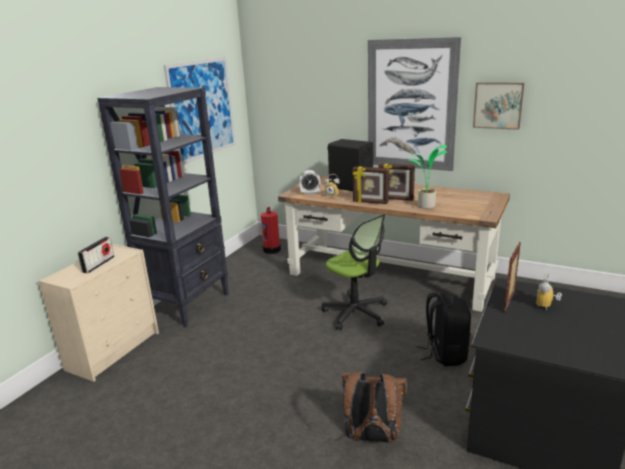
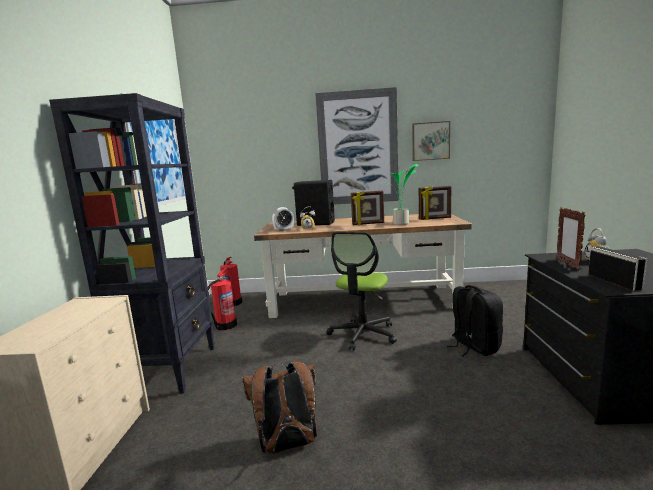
camera: 25 degrees left, 10 degrees down
(98, 264) = (68, 319): radio -> radio (614, 281)
(250, 274) = (225, 326): none -> fire extinguisher
(356, 313) = (363, 334): office chair -> office chair turned 90 degrees clockwise
(370, 202) = (350, 228): picture frame -> picture frame (435, 218)
(372, 437) = (503, 444): brown backpack -> brown backpack (287, 445)

